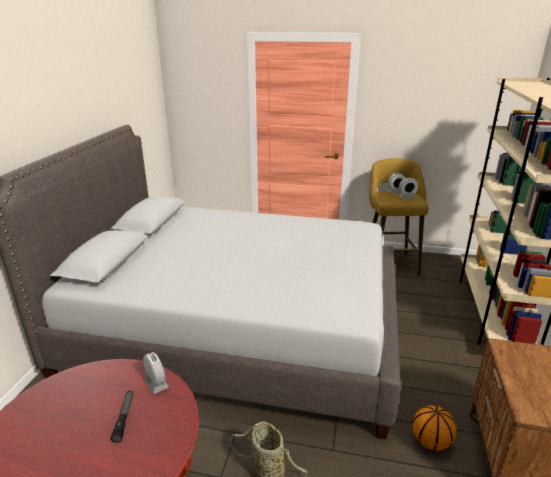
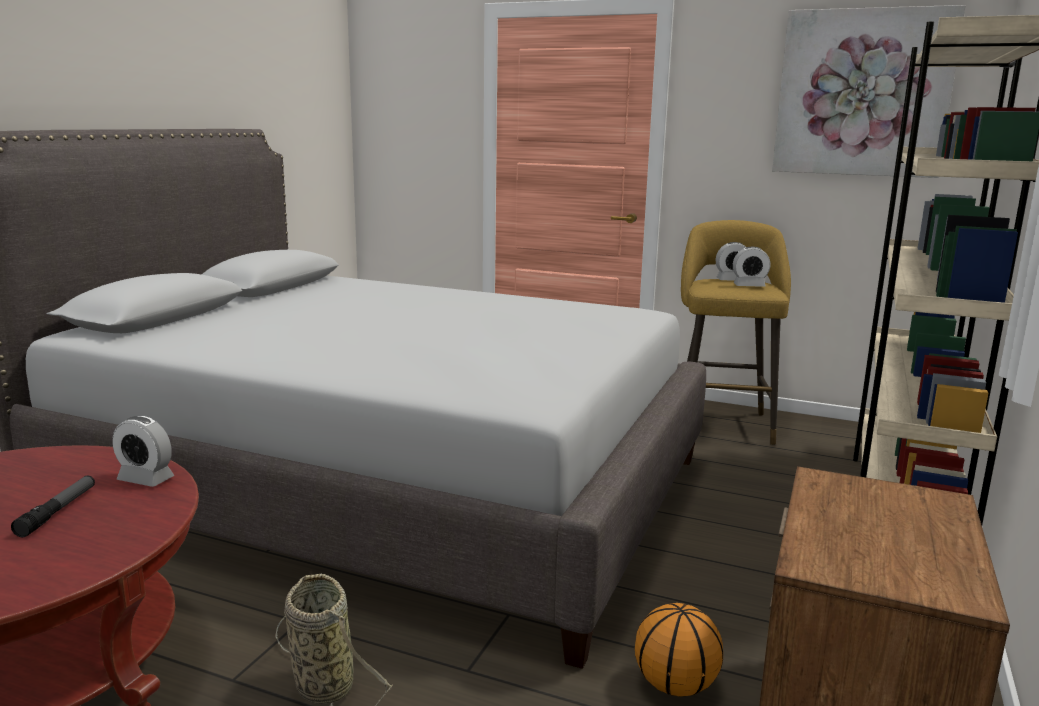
camera: 10 degrees right, 10 degrees down
(156, 384) = (145, 479): alarm clock -> alarm clock turned 135 degrees clockwise
(463, 90) = (862, 93): none -> picture

